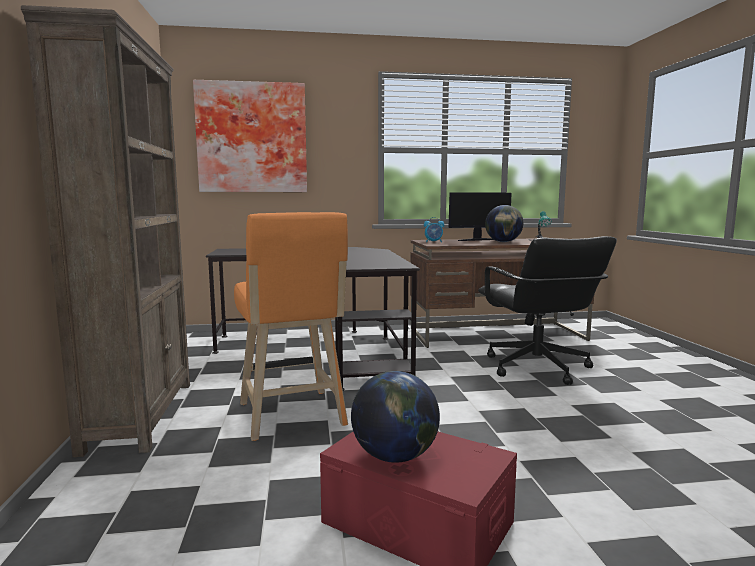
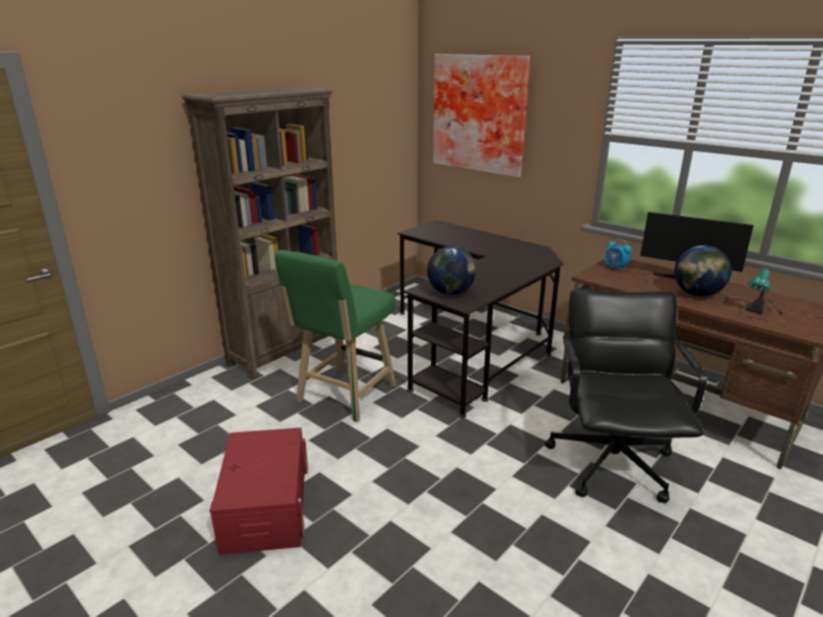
camera: 50 degrees right, 15 degrees up
(292, 417) = (343, 396): orange stool -> green stool
(395, 456) = (247, 458): globe -> globe (451, 293)
(536, 368) = (611, 462): black office chair -> black office chair turned 150 degrees clockwise

